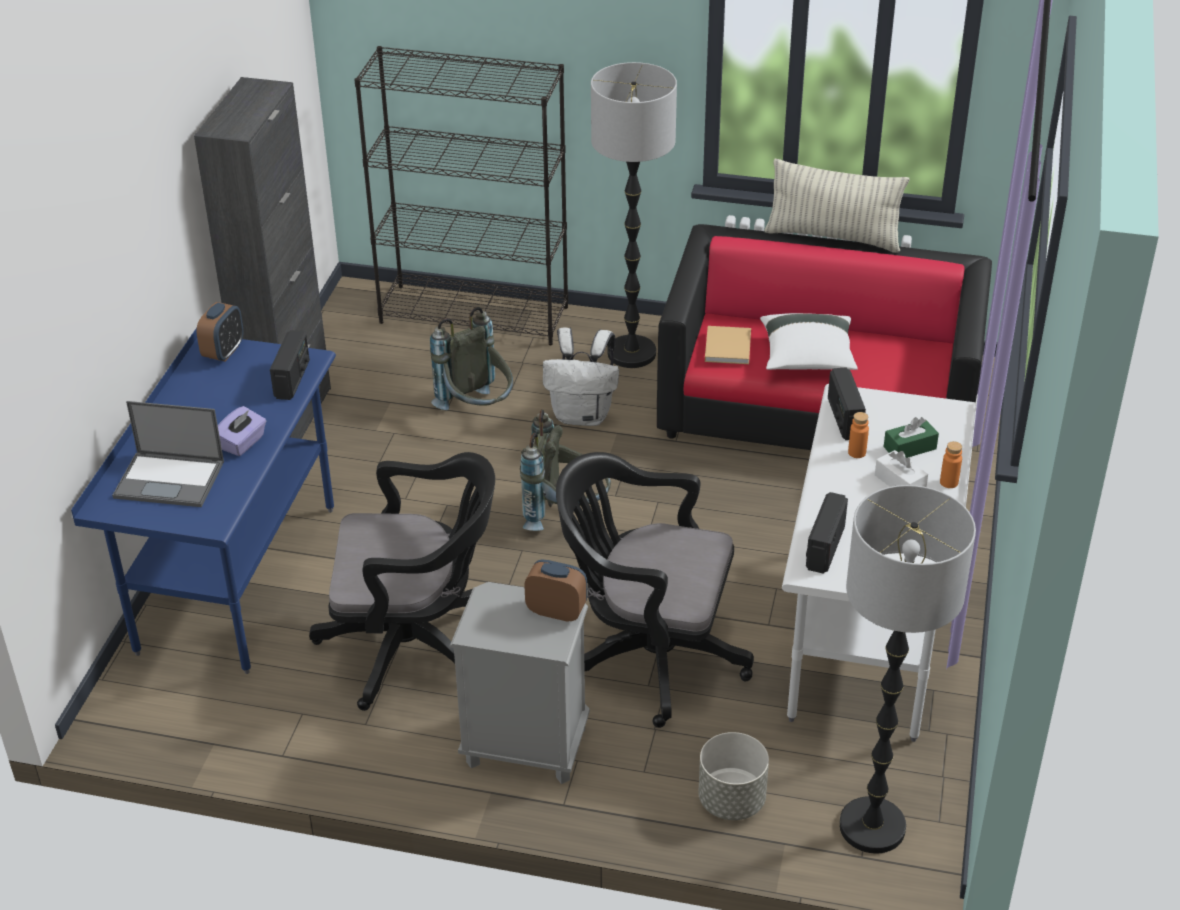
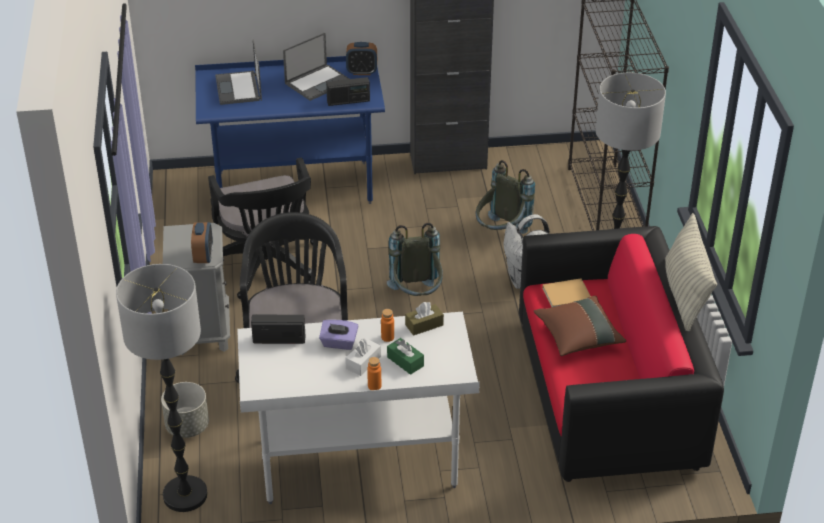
camera: 70 degrees right, 0 degrees up
(218, 397) = (318, 82): none -> laptop
(242, 443) = (281, 101): purple tissue box -> purple tissue box (339, 343)
(807, 358) = (578, 337): white pillow -> brown pillow
(844, 418) = (424, 325): radio -> brown tissue box

